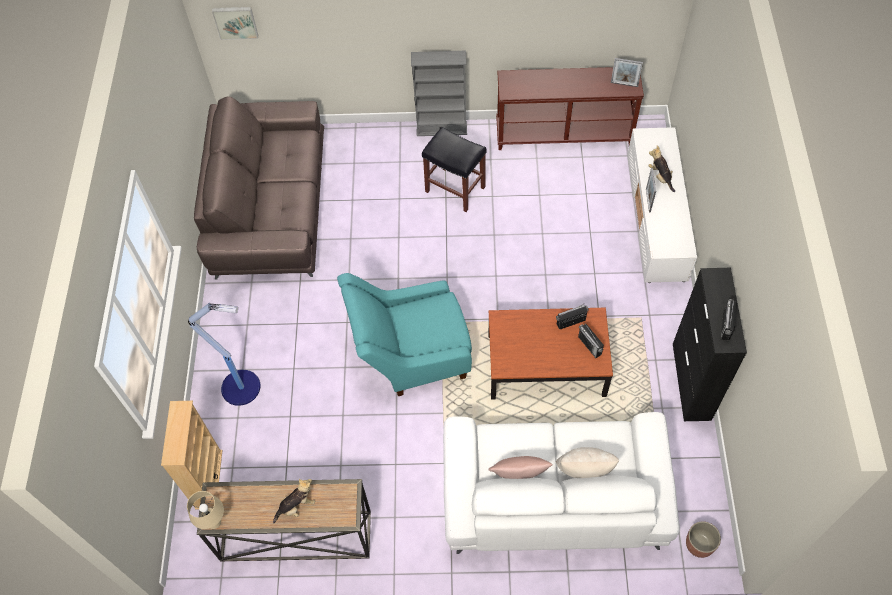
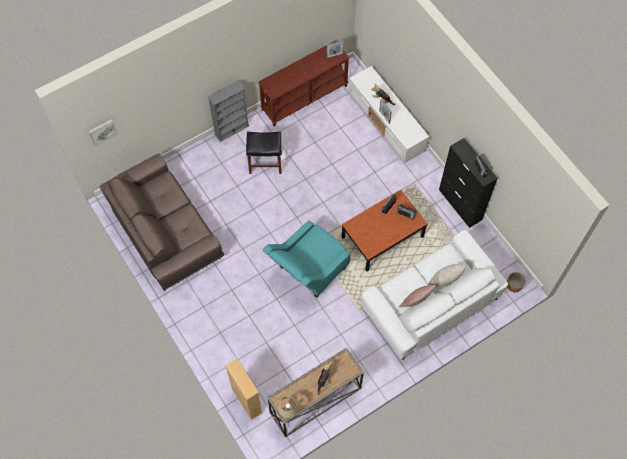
camera: 35 degrees left, 5 degrees up
(242, 387) = (227, 342): floor lamp -> none

